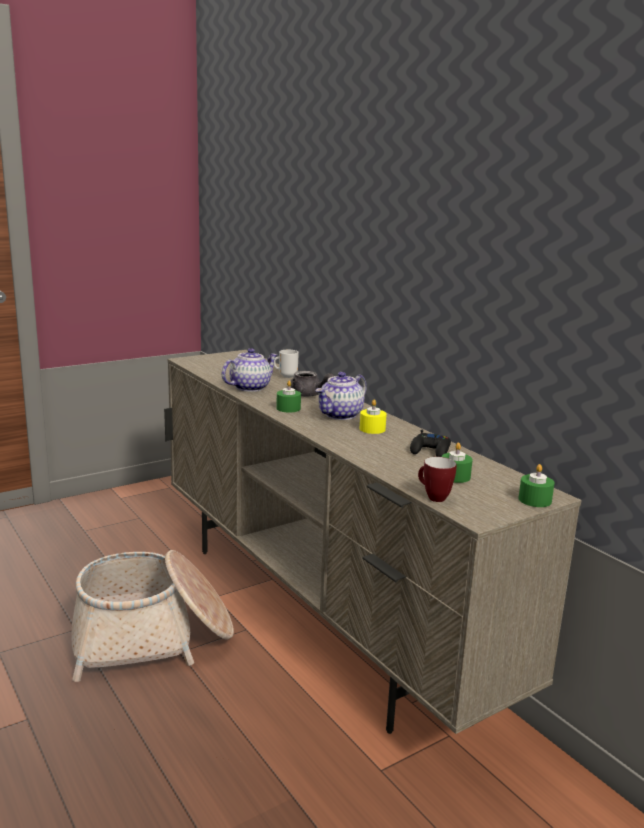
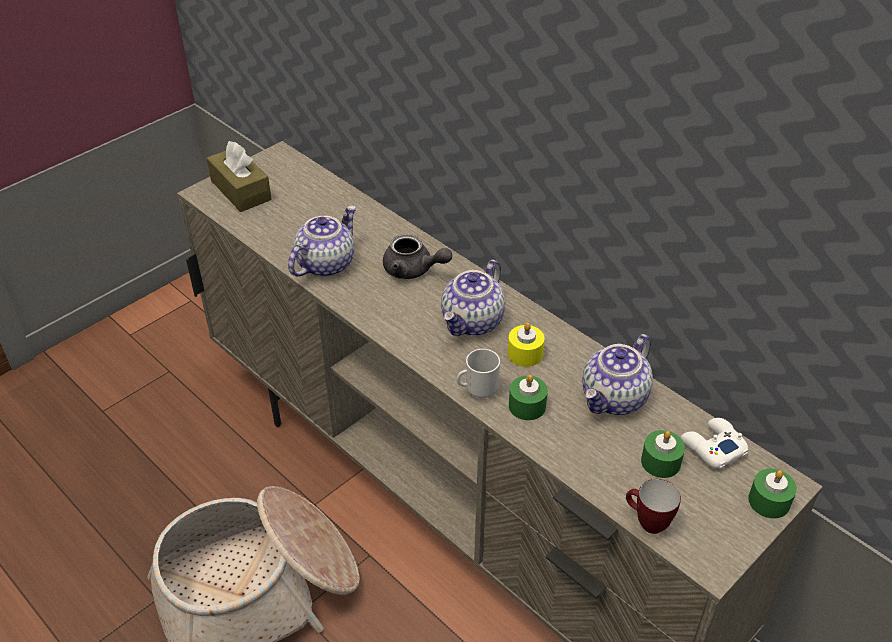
camera: 10 degrees left, 25 degrees up
(209, 361) = (241, 190): none -> brown tissue box
(286, 376) = (366, 217): mug -> mug (478, 390)
(288, 408) = (397, 316): green candle -> green candle (527, 406)
(430, 451) = (614, 399): black game controller -> teapot
(498, 475) = (712, 447): none -> white game controller

